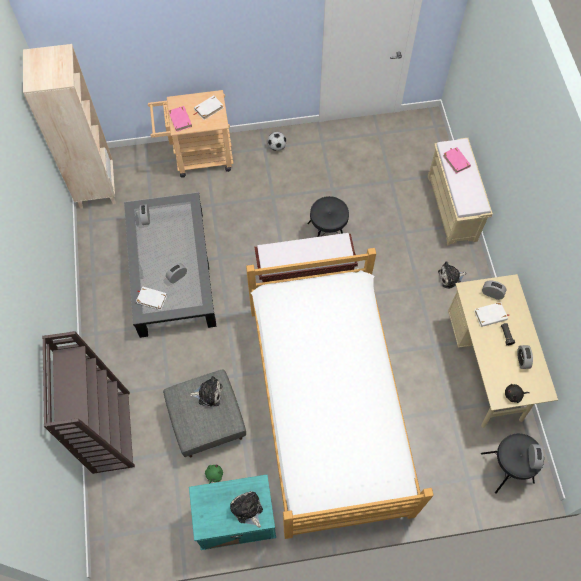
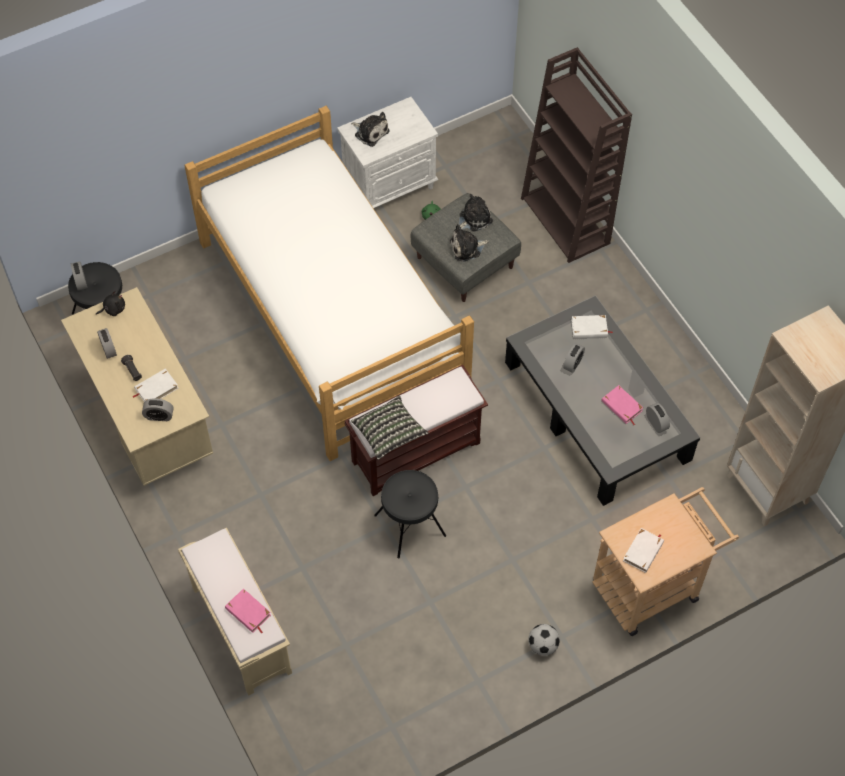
camera: 160 degrees right, 5 degrees down
(180, 120) = (673, 519): pink book -> pink book (621, 406)
(235, 521) = (390, 185): turquoise nightstand -> white nightstand
(330, 242) = (389, 433): none -> pillow
(450, 277) = (219, 521): plush toy -> plush toy (473, 218)

